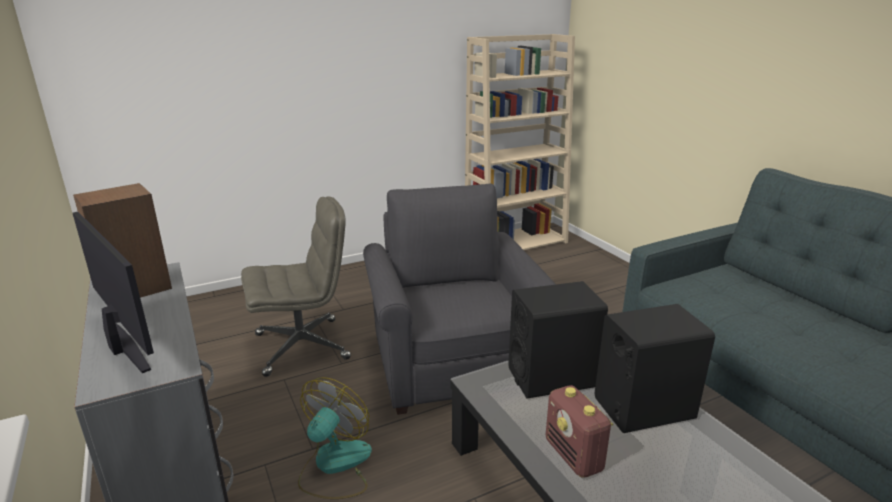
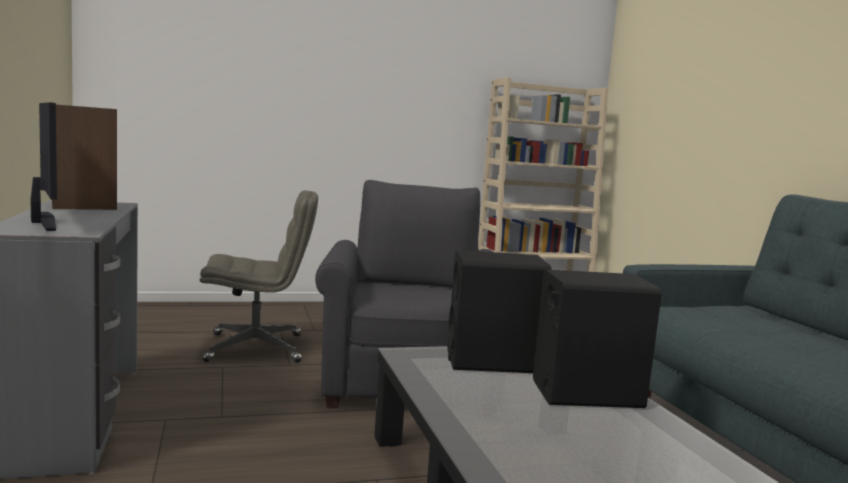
camera: 10 degrees right, 15 degrees down
(334, 466) = (237, 432): fan -> none
(574, 456) = (480, 410): radio -> none

